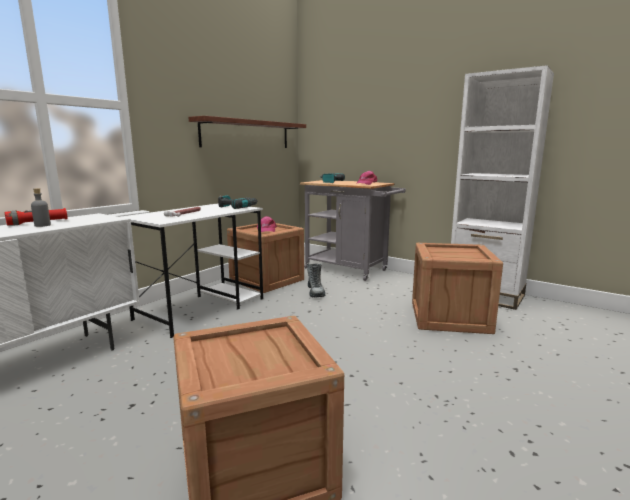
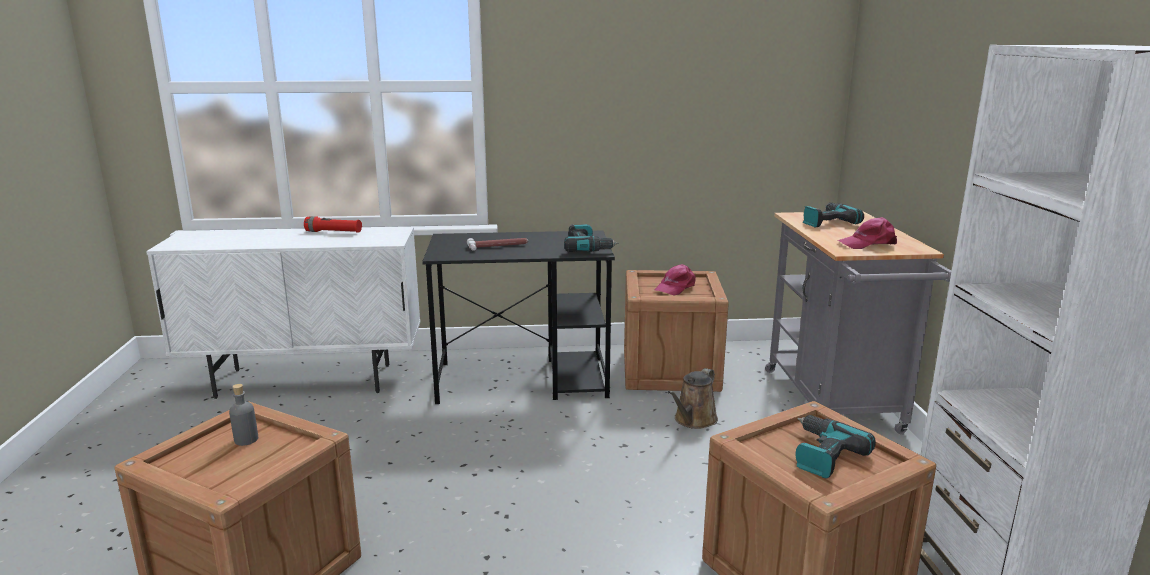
camera: 50 degrees right, 5 degrees up
(42, 225) = (325, 238): grey bottle -> grey bottle (246, 440)
(202, 308) = (524, 380): white desk -> black desk
(247, 134) = (703, 115): shelf -> none
(315, 292) = (693, 420): boot -> brown watering can
(456, 253) = (822, 455): none -> power drill

